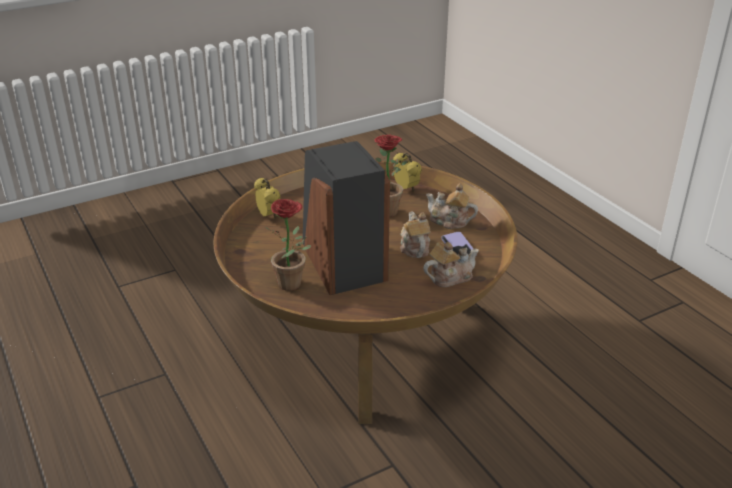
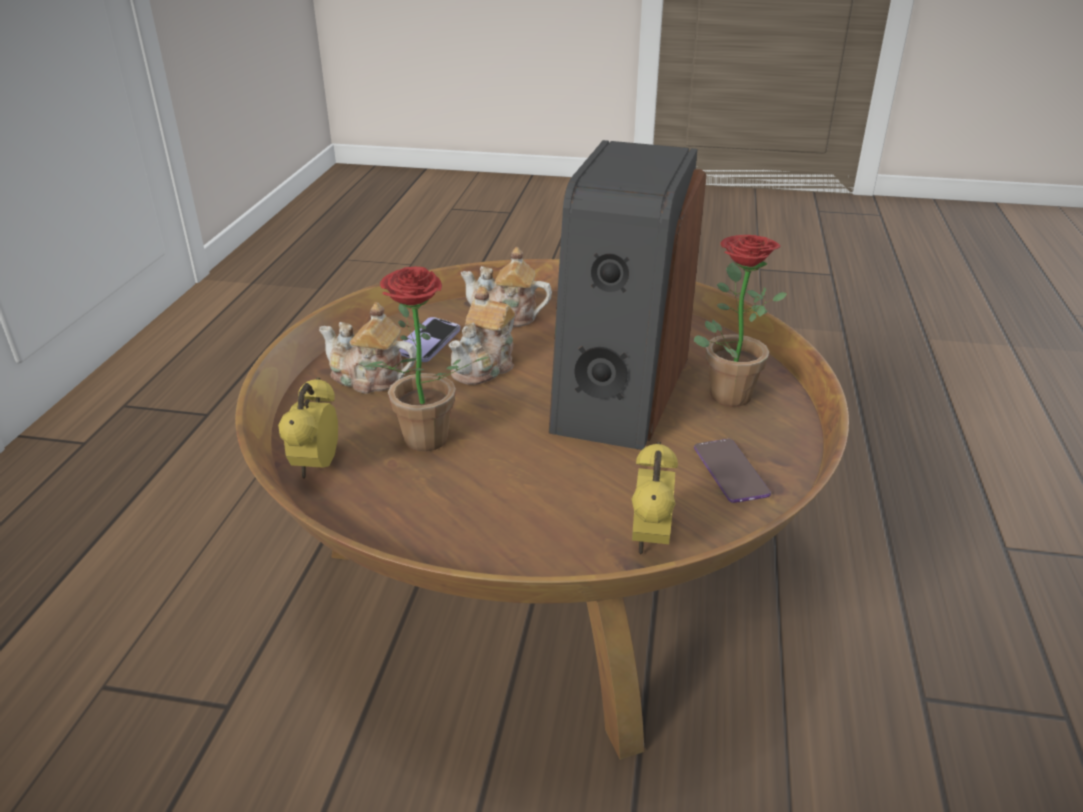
camera: 140 degrees left, 0 degrees up
(260, 249) = (730, 471): none -> phone
(449, 221) = (369, 378): teapot -> teapot turned 135 degrees clockwise

